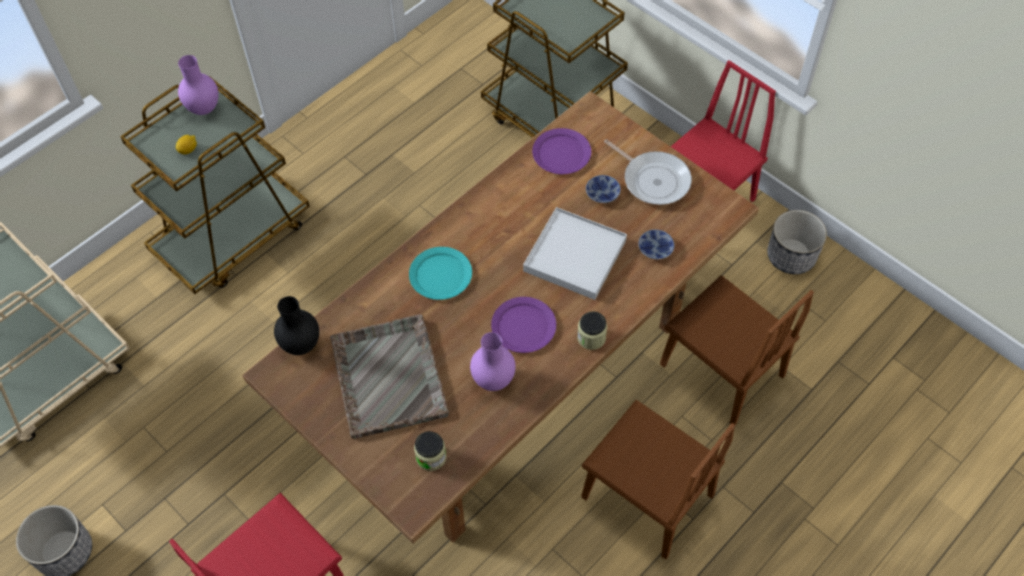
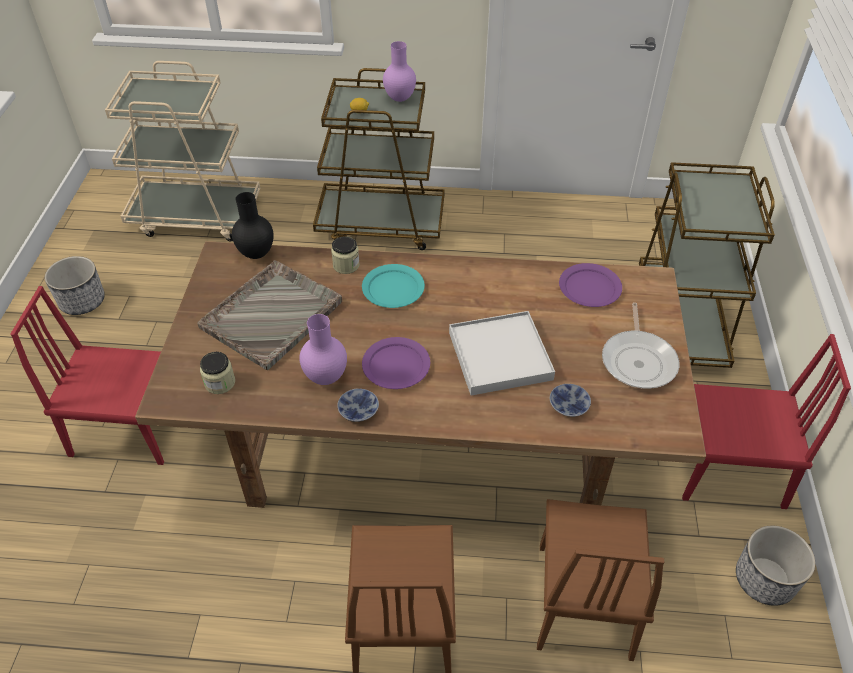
camera: 50 degrees right, 10 degrees down
(591, 338) = (430, 416): jar -> jar (346, 265)
(604, 193) = (583, 337): bowl -> bowl (360, 411)

